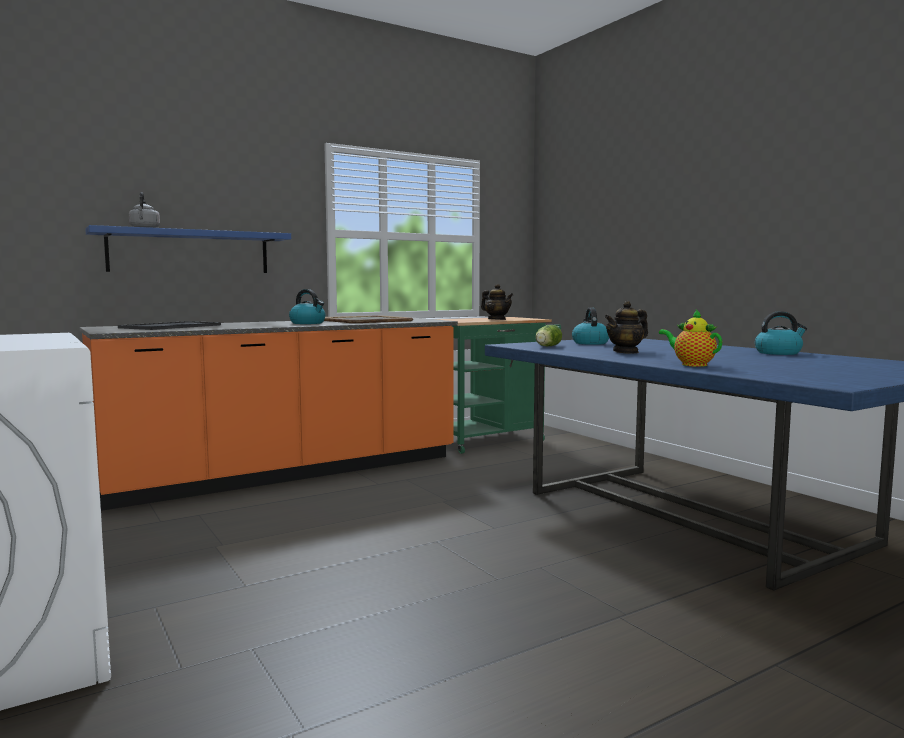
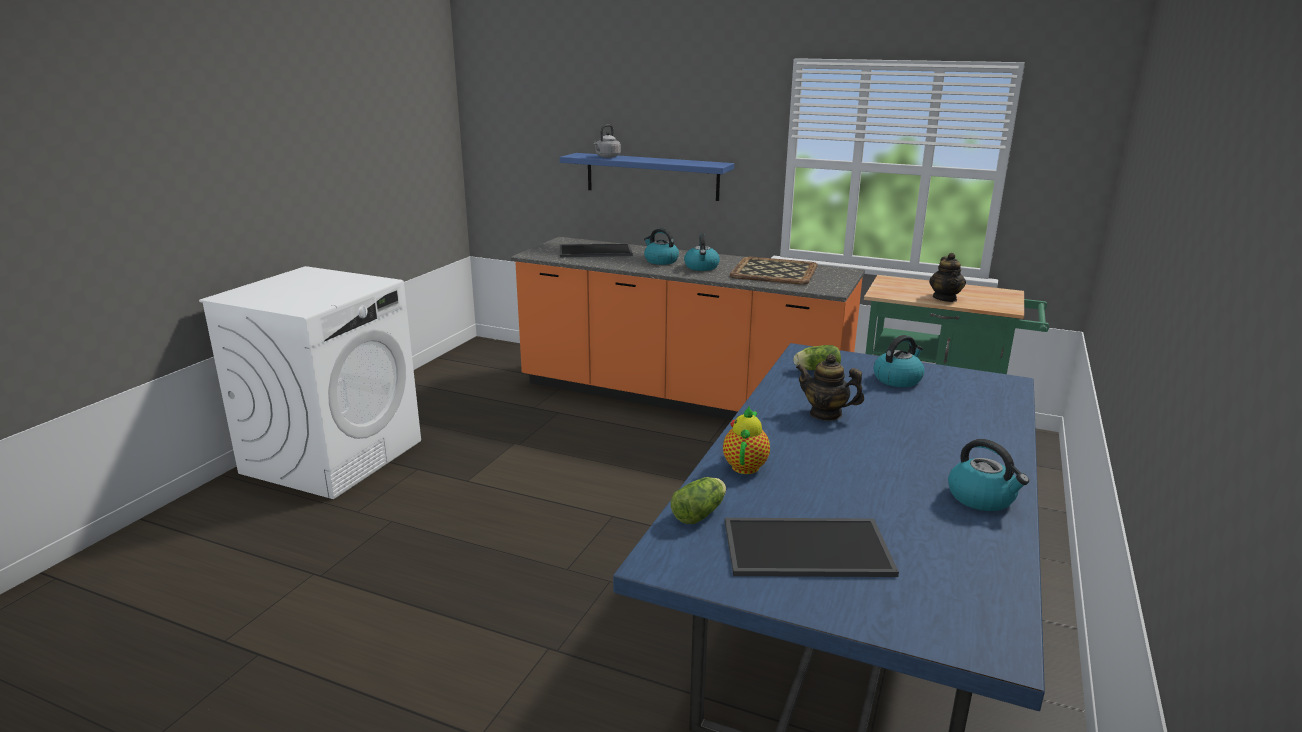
camera: 55 degrees right, 15 degrees up
(259, 324) = (660, 261): none -> kettle
(762, 374) = (701, 512): none -> lettuce
(827, 370) = (808, 546): none -> tray

